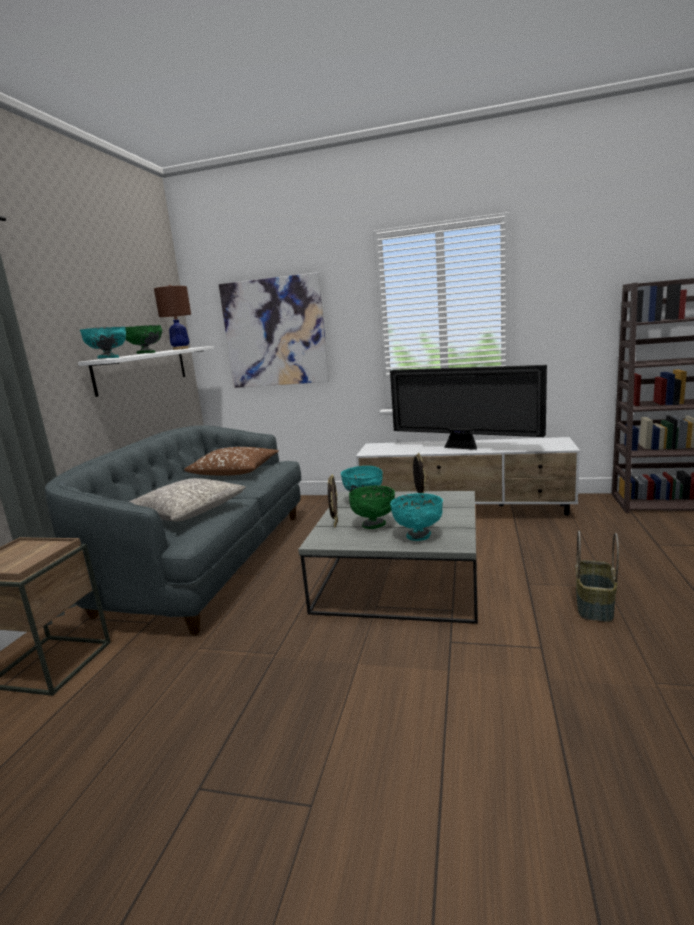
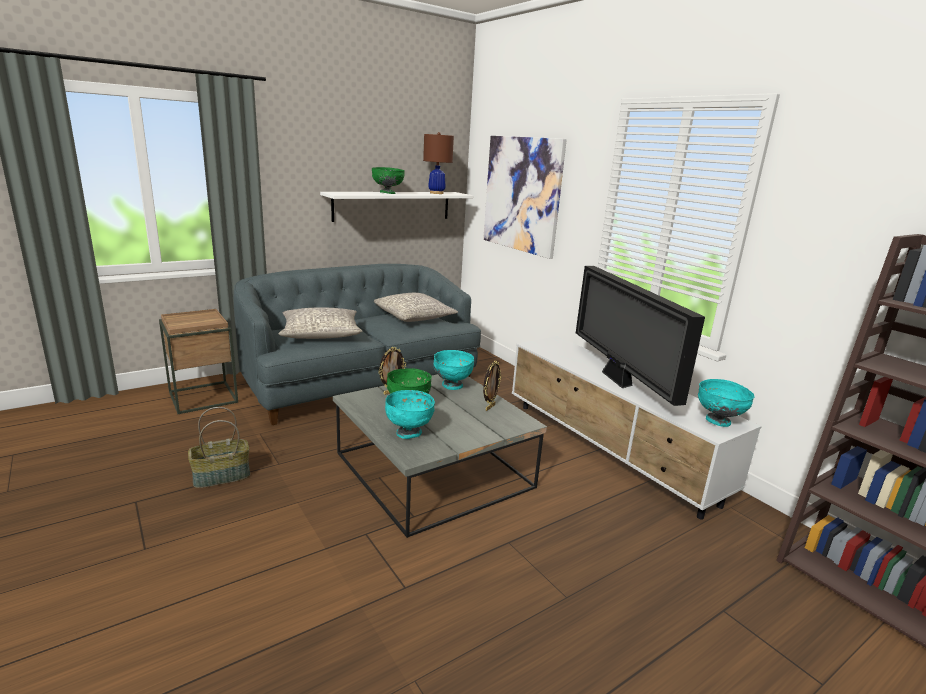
camera: 40 degrees right, 5 degrees up
(108, 358) = (340, 193): turquoise bowl -> turquoise bowl (718, 421)
(235, 471) = (414, 317): brown pillow -> grey pillow
(595, 605) = (515, 600): basket -> basket (221, 477)

